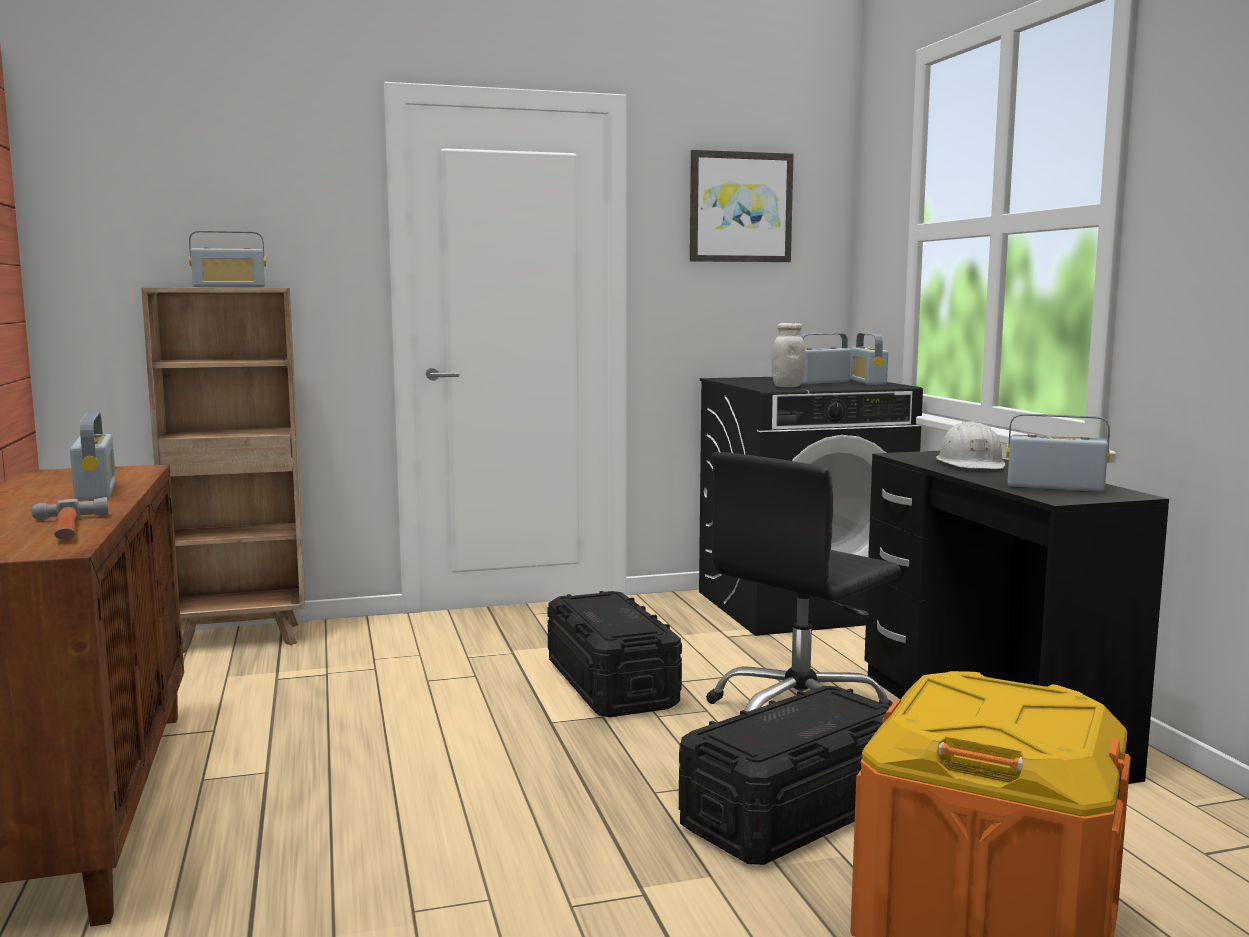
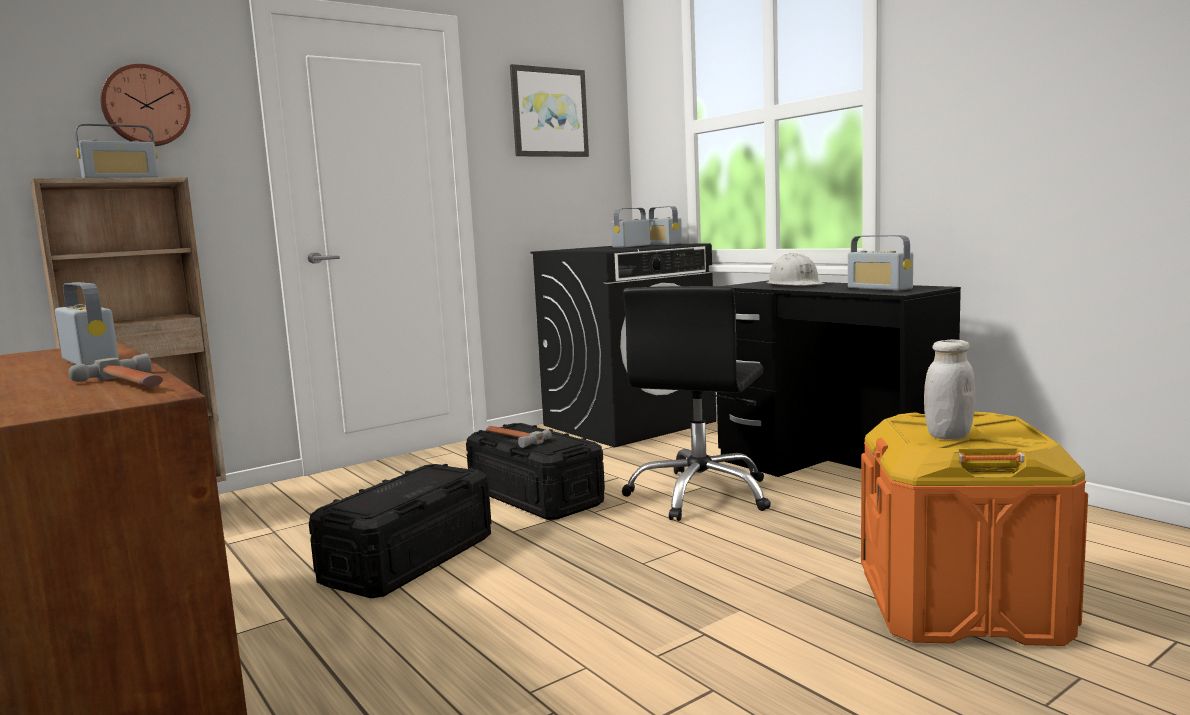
camera: 20 degrees left, 0 degrees up
(268, 208) = (145, 106): none -> wall clock
(591, 612) = (513, 438): none -> hammer
(787, 386) = (615, 248): white jar -> white jar (948, 436)
(793, 812) = (757, 555): black storage box -> black storage box (408, 559)
(1054, 487) = (879, 288): radio -> radio turned 120 degrees counterclockwise

